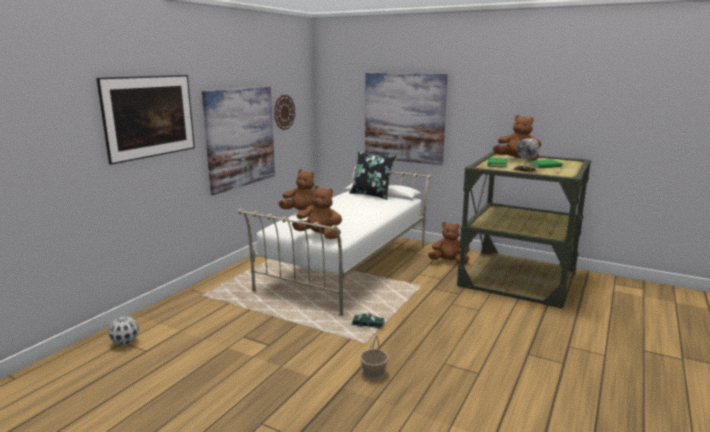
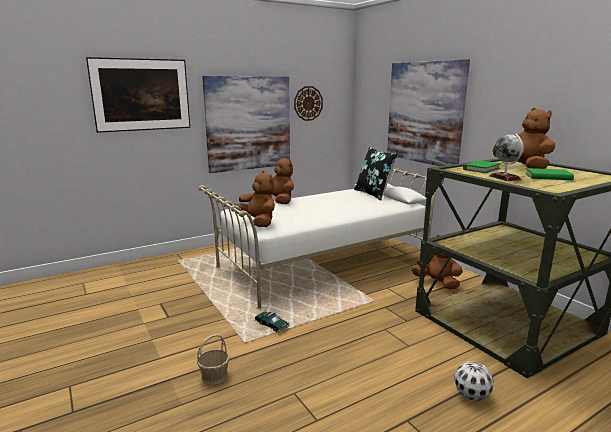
camera: 30 degrees right, 0 degrees up
(125, 342) = (83, 283): football -> football (471, 396)

